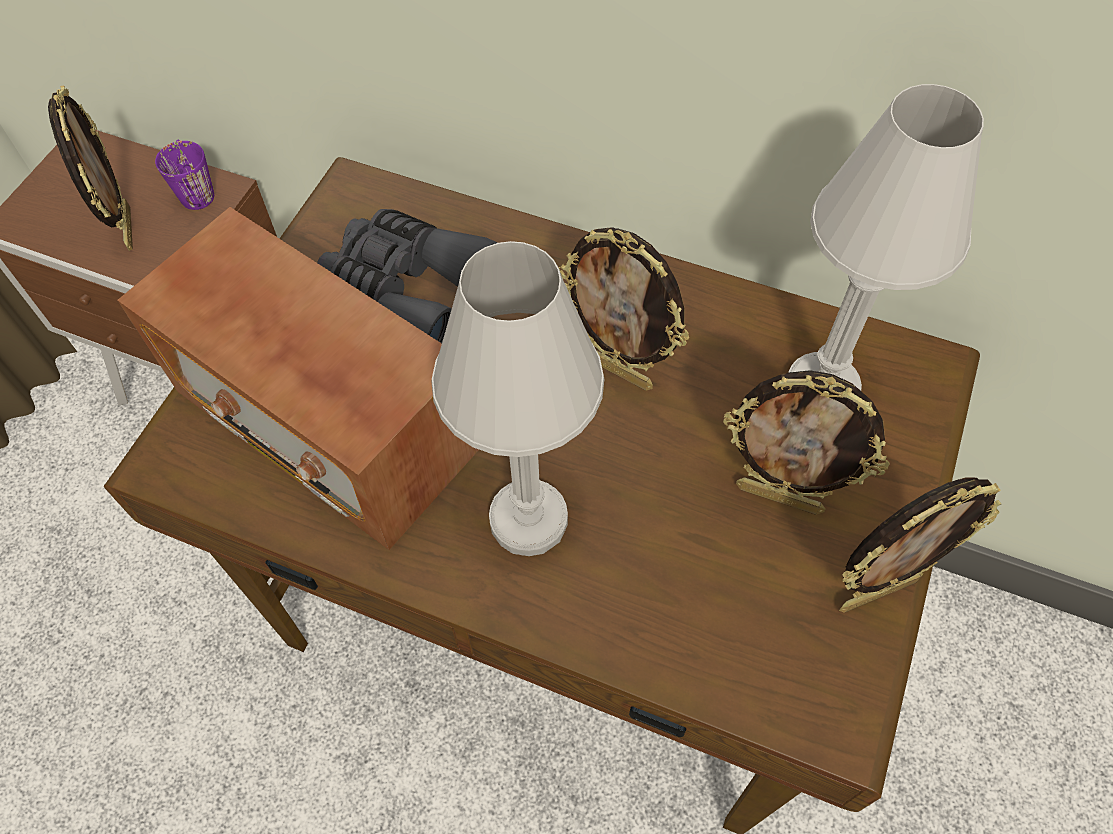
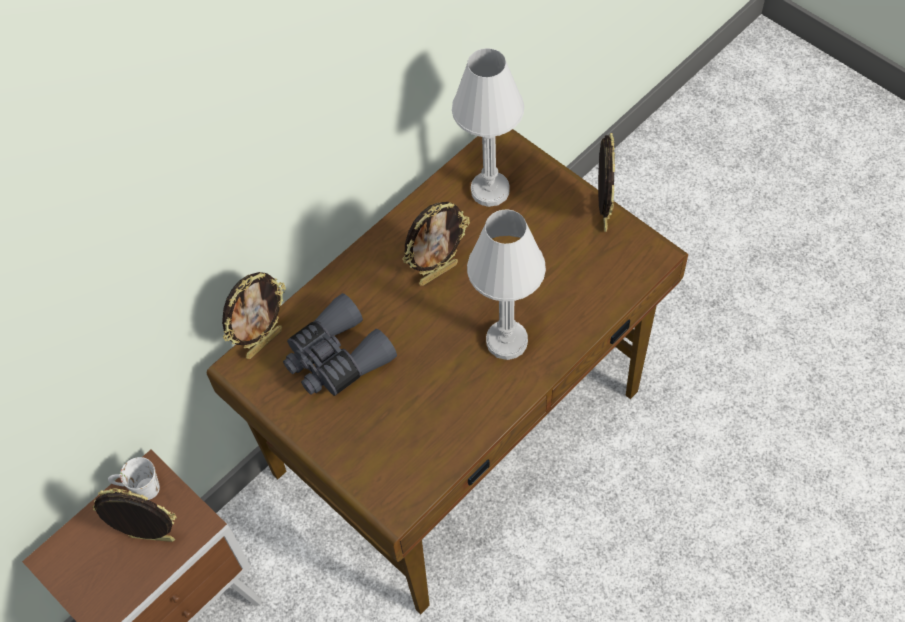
camera: 65 degrees left, 0 degrees up
(195, 189) = (139, 489): purple mug -> white mug
(327, 423) = (407, 419): radio -> none
(780, 497) = (540, 232): picture frame -> picture frame (264, 343)

